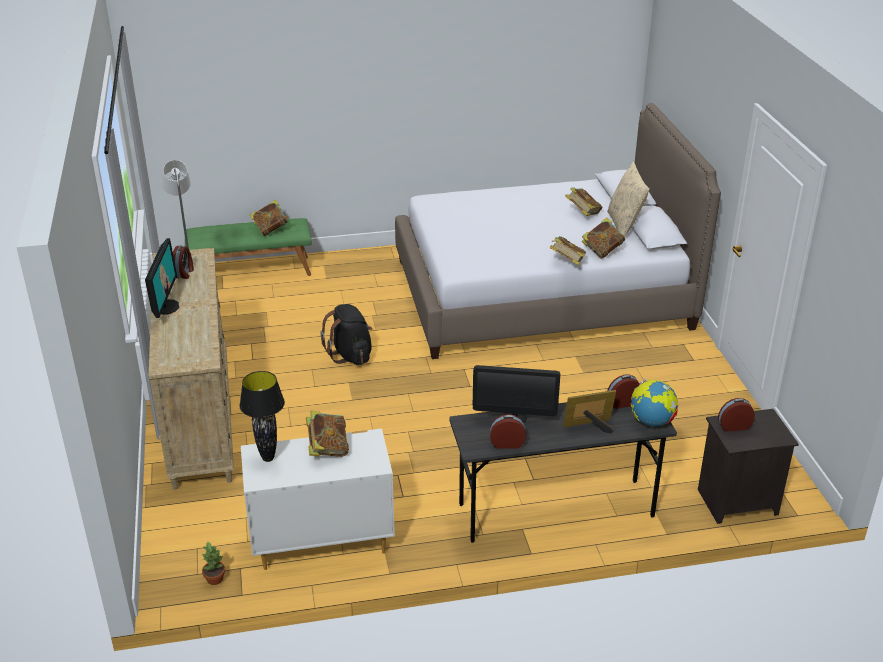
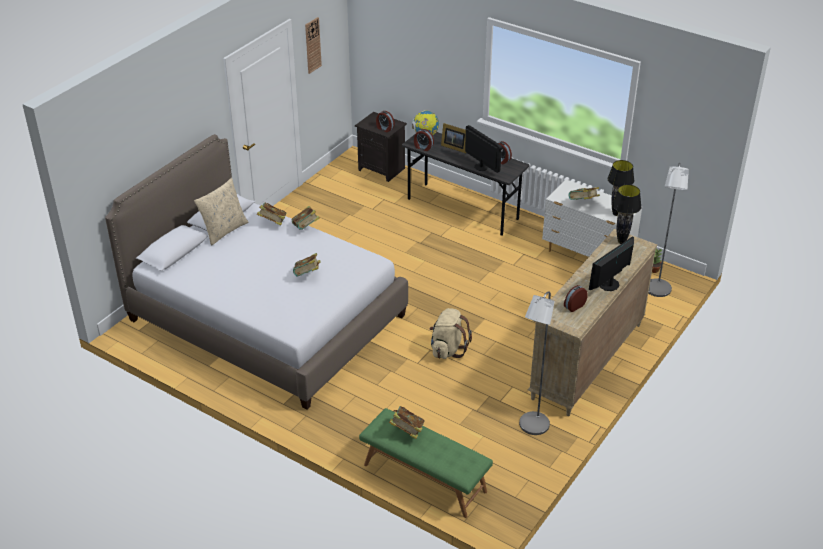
camera: 135 degrees left, 5 degrees up
(184, 547) = (657, 292): none -> grey floor lamp
(195, 356) = (621, 241): none -> black table lamp
(351, 355) = (447, 349): black backpack -> beige backpack
(583, 213) = (227, 254): book -> book (307, 275)
(836, 253) = (312, 45): none -> wall clock

